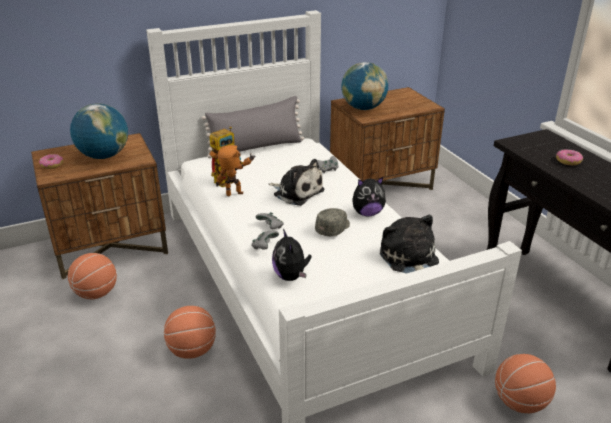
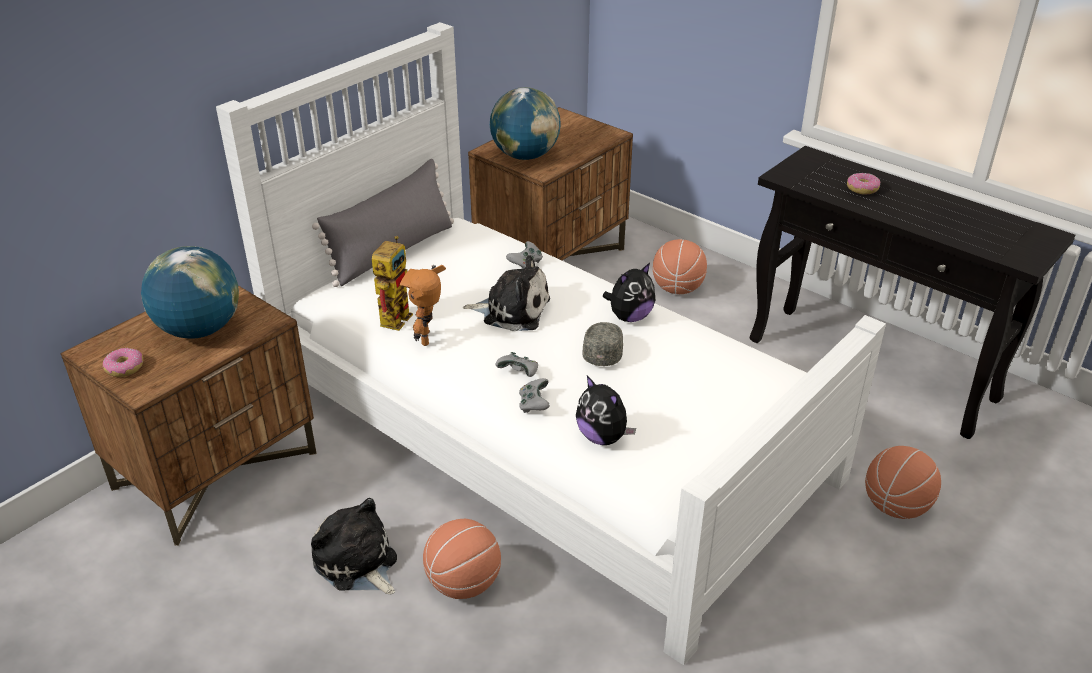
camera: 25 degrees left, 5 degrees up
(96, 293) = (252, 549): basketball -> basketball (677, 288)
(235, 196) = (430, 339): toy robot -> toy robot turned 45 degrees counterclockwise
(410, 259) = (729, 368): plush toy -> plush toy (357, 563)

